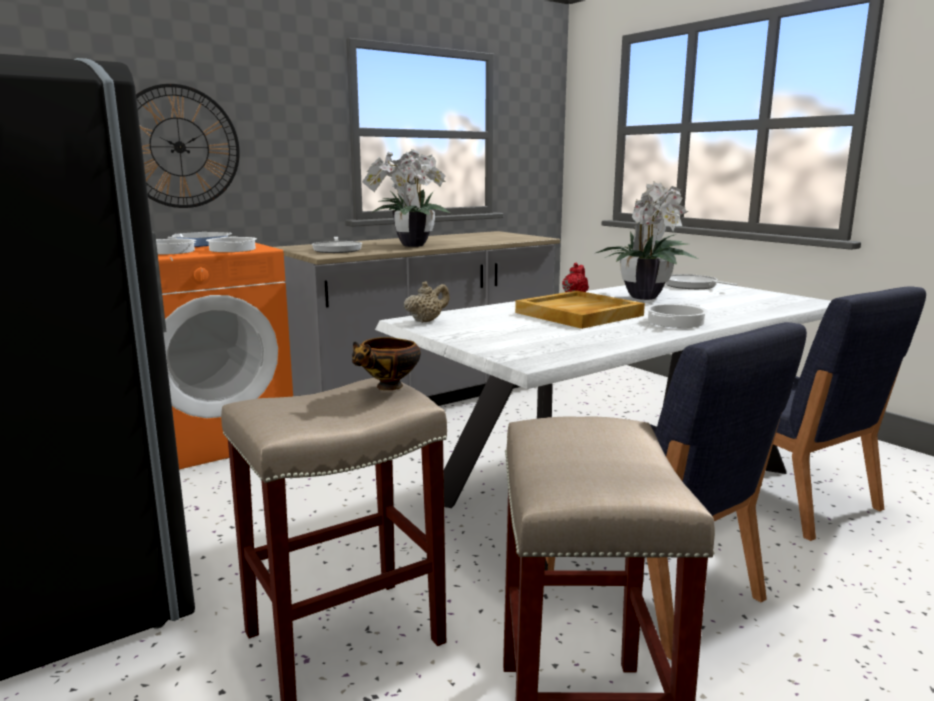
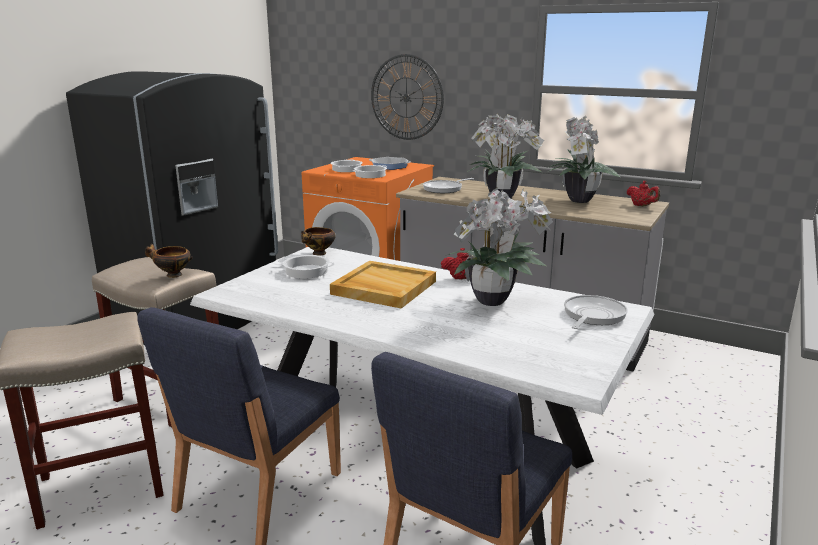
camera: 65 degrees right, 5 degrees up
(426, 321) = (318, 254): beige teapot -> bowl
(461, 238) = (578, 201): none -> potted plant
(501, 234) = (642, 206): none -> red teapot
(675, 321) = (386, 321): cooking pot -> cooking pot (307, 271)

